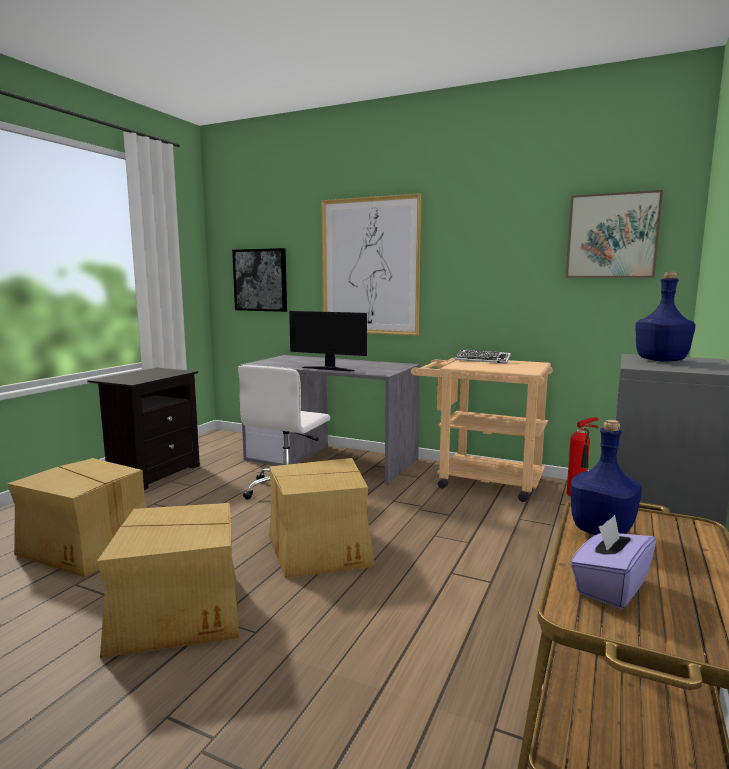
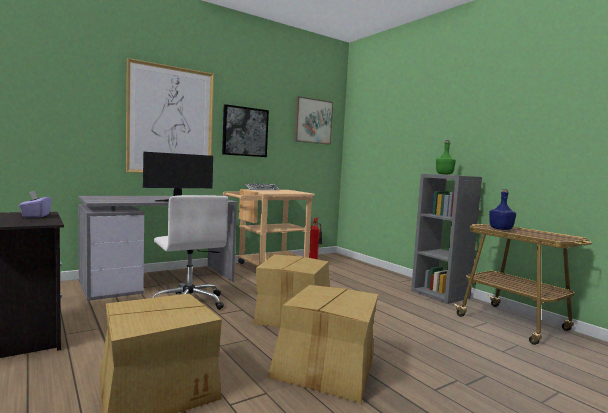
camera: 60 degrees left, 5 degrees down
(260, 280) = (45, 120): picture -> picture (245, 131)
(610, 587) = (541, 236): purple tissue box -> purple tissue box (35, 216)
(660, 360) = (444, 174): blue bottle -> green bottle

